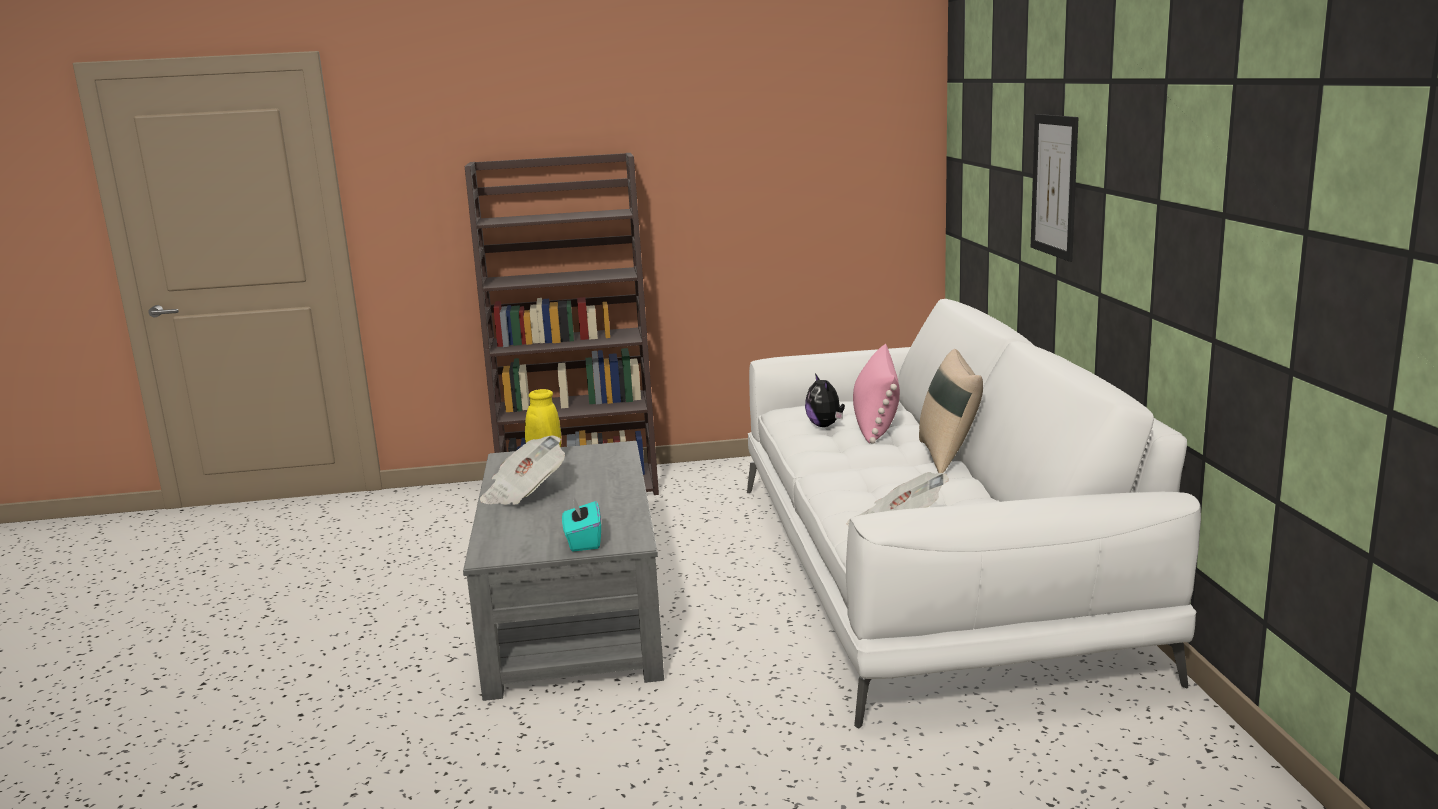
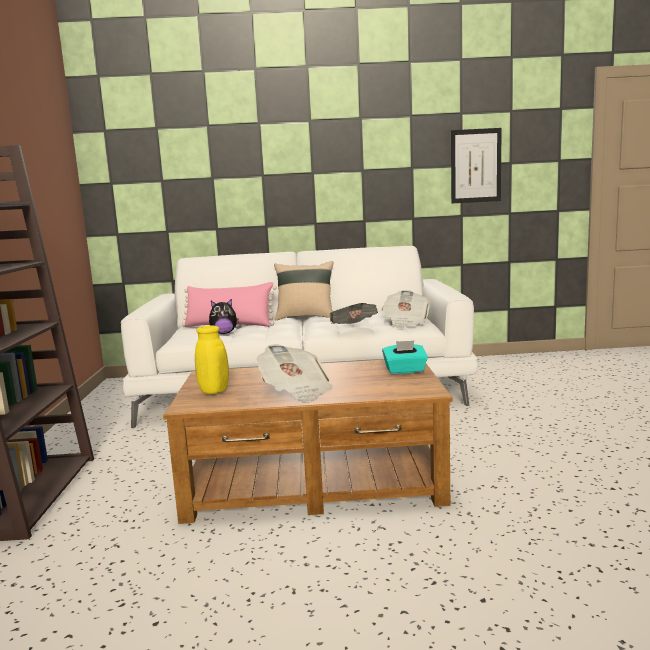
camera: 85 degrees left, 5 degrees down
(571, 613) = (315, 481): grey coffee table -> brown coffee table
(843, 494) = (353, 328): none -> newspaper
(1054, 186) = (261, 178): picture -> picture (475, 166)

